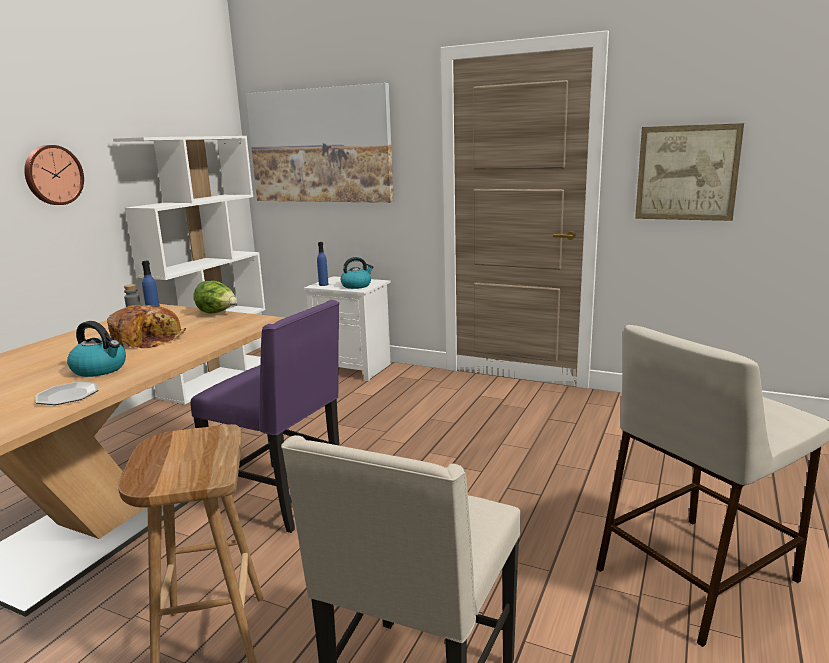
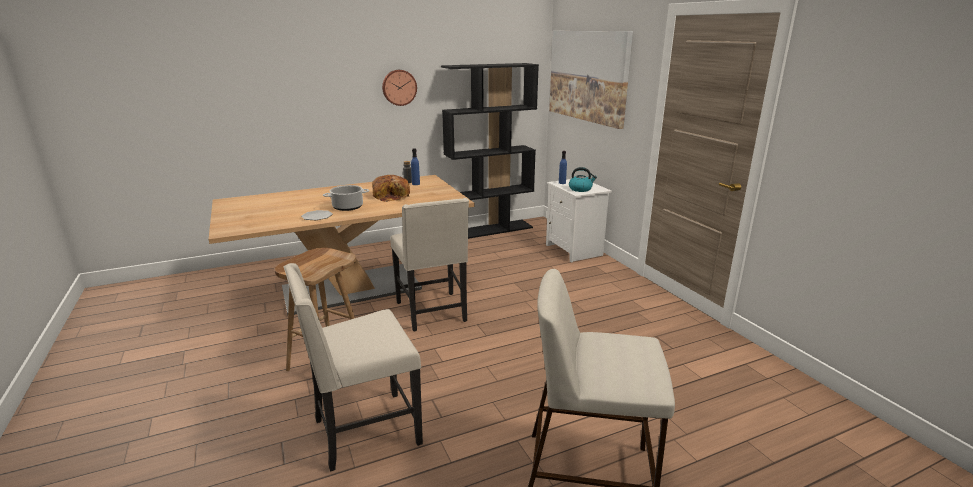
camera: 40 degrees right, 5 degrees up
(100, 369) = (348, 207): kettle -> cooking pot
(217, 313) = (447, 189): lettuce -> none
(217, 377) = (490, 230): white bookcase -> black bookcase
(283, 498) = (433, 312): purple chair -> beige chair
(687, 173) = (844, 150): picture -> none

